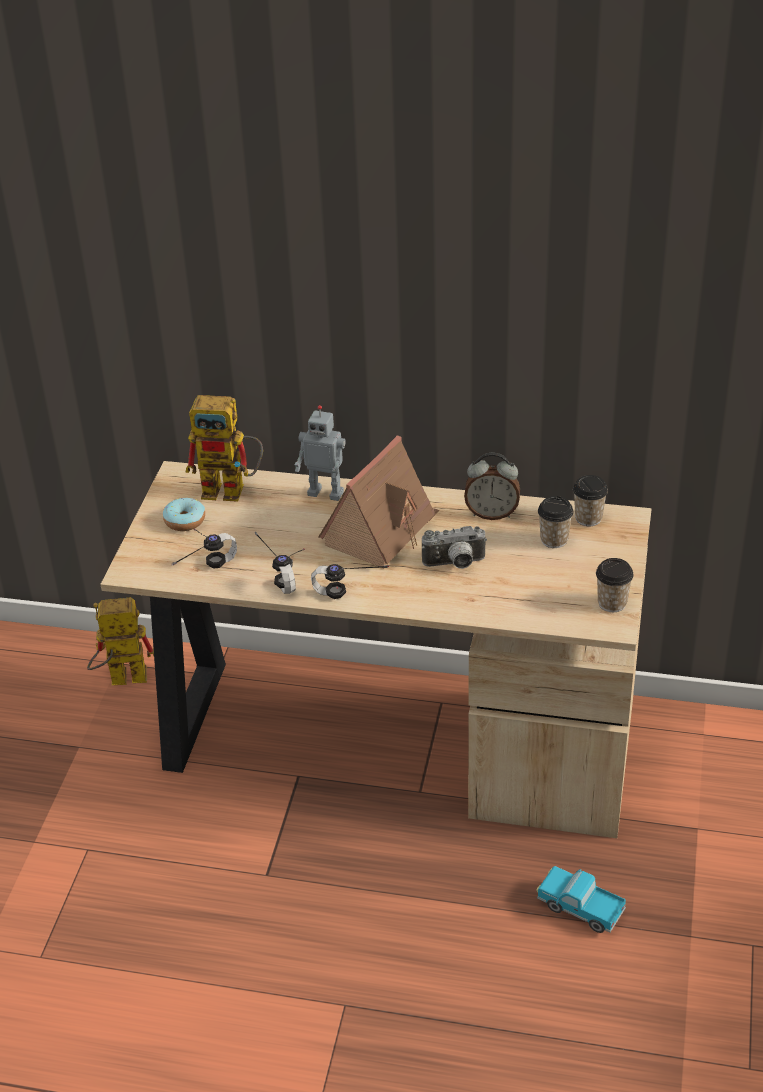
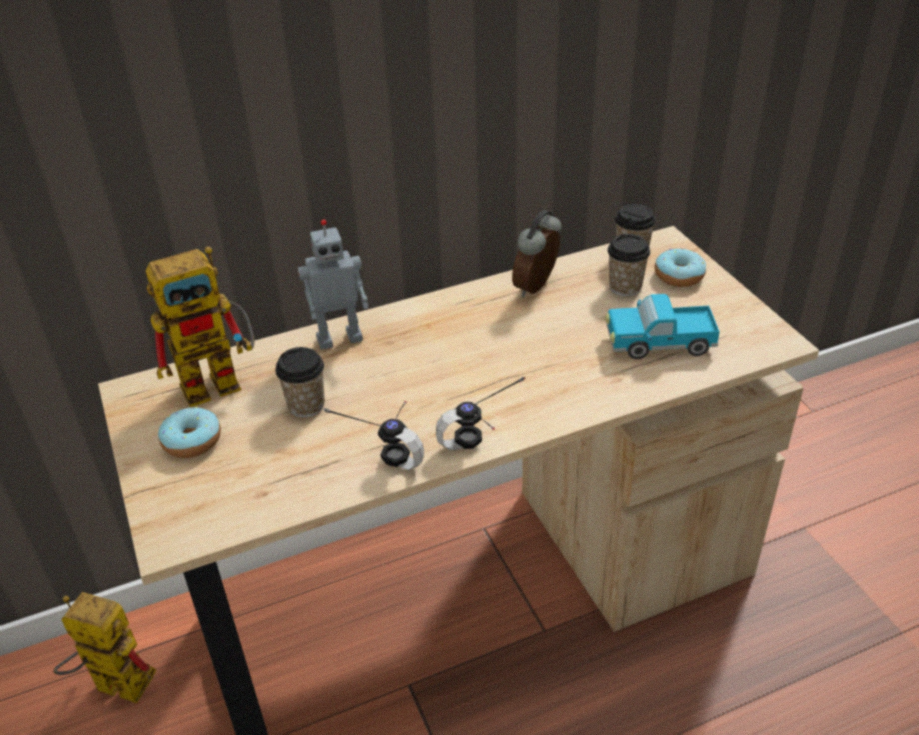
camera: 35 degrees left, 0 degrees up
(120, 680) = (112, 685): toy robot -> toy robot turned 60 degrees clockwise
(201, 565) = (266, 485): headphones -> none
(381, 530) = (442, 351): toy house -> none
(455, 564) = (559, 352): camera -> none
(492, 513) = (537, 288): alarm clock -> alarm clock turned 150 degrees clockwise
(579, 908) = (794, 663): toy truck -> toy truck (658, 344)
(604, 548) = (679, 276): none -> donut
(612, 603) = (750, 321): cup -> cup (306, 405)

